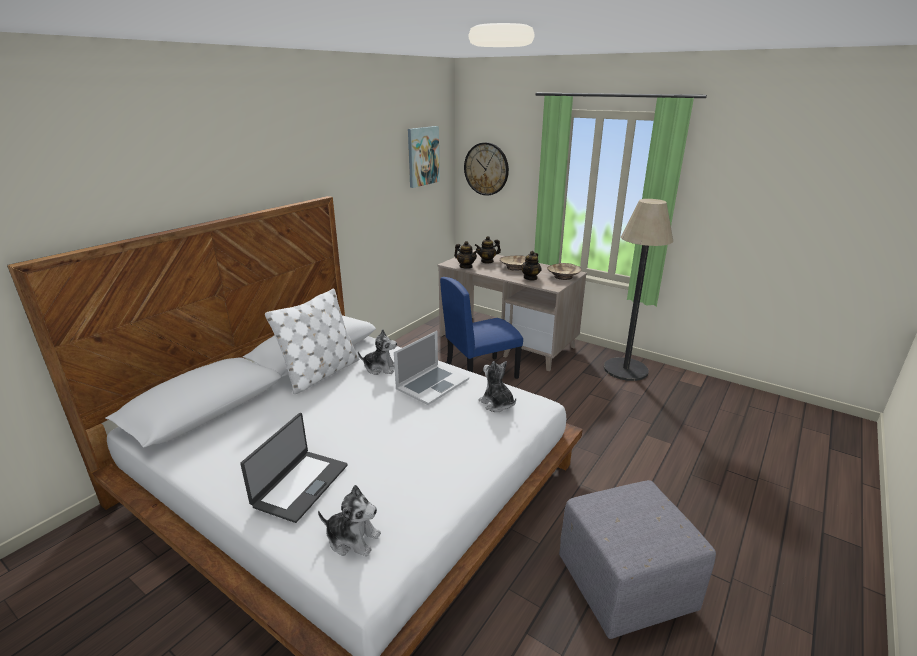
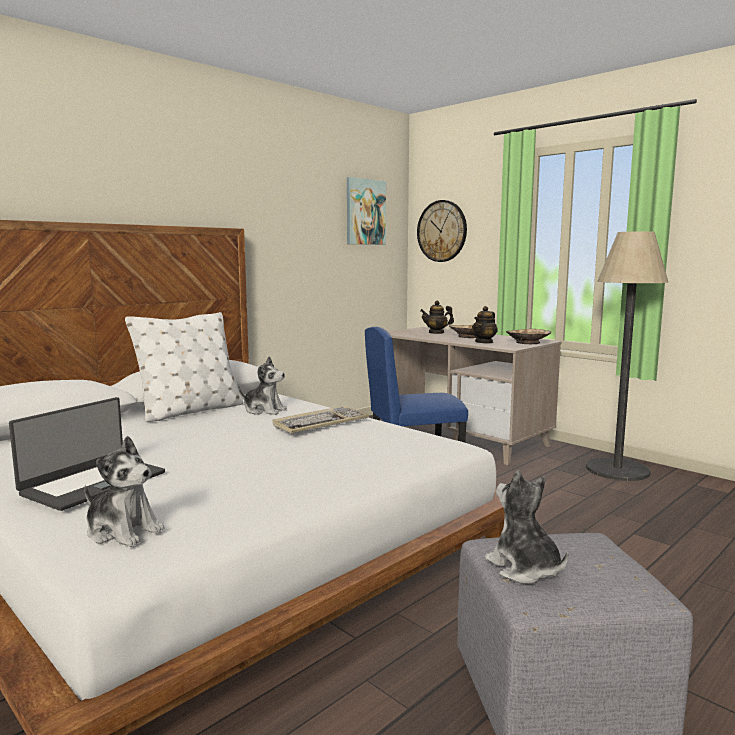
camera: 10 degrees right, 15 degrees down
(432, 384) = (321, 423): laptop -> keyboard
(466, 267) = (407, 334): teapot -> none
(497, 404) = (397, 442): plush toy -> plush toy (524, 569)

